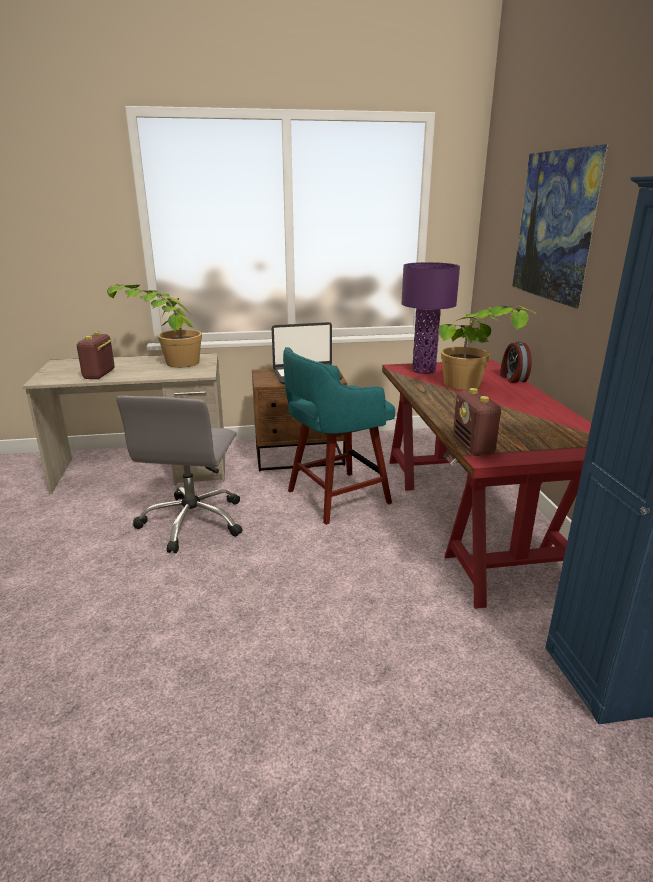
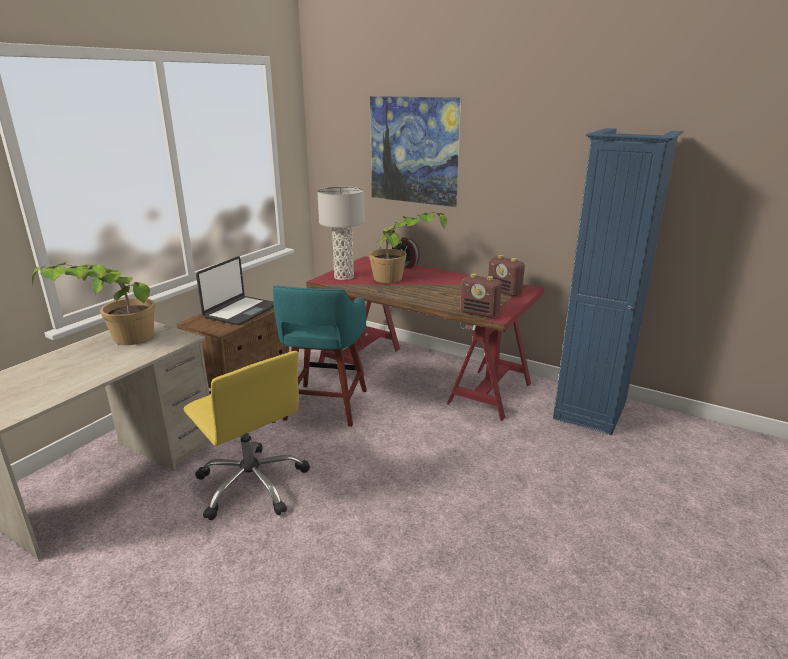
camera: 50 degrees left, 0 degrees up
(99, 375) = (70, 381): radio -> radio (504, 292)
(193, 522) = (252, 484): grey office chair -> yellow office chair
(424, 370) = (344, 277): purple table lamp -> white table lamp

